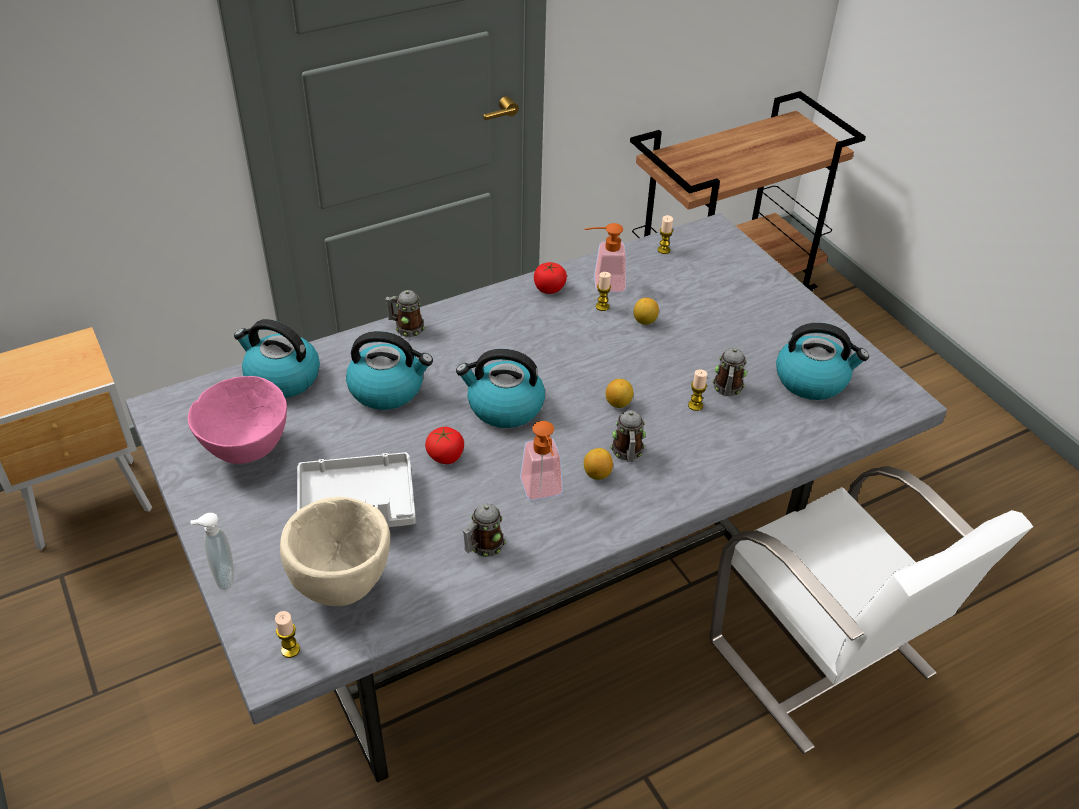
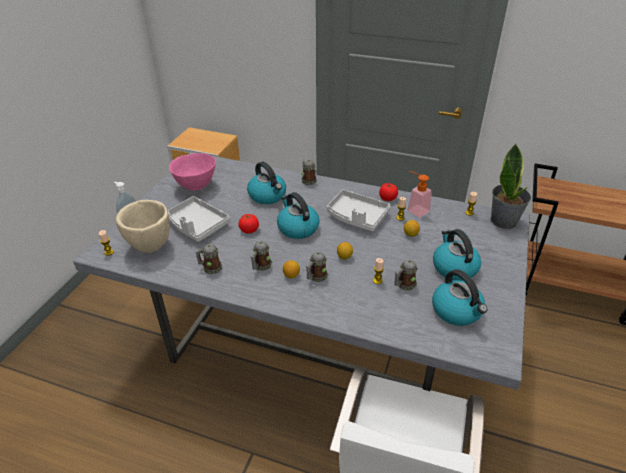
camera: 50 degrees right, 5 degrees down
(281, 378) = (241, 172): kettle -> kettle (454, 267)
(543, 492) = (261, 266): soap dispenser -> mug
(552, 340) = (357, 217): none -> grey tray
(710, 237) = (504, 221): none -> potted plant

